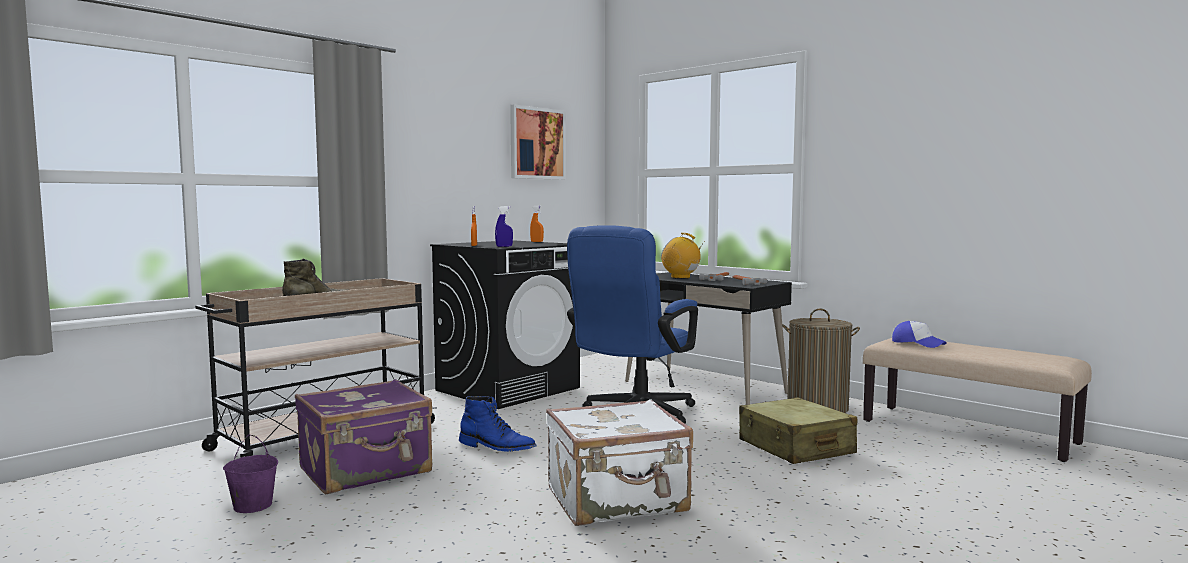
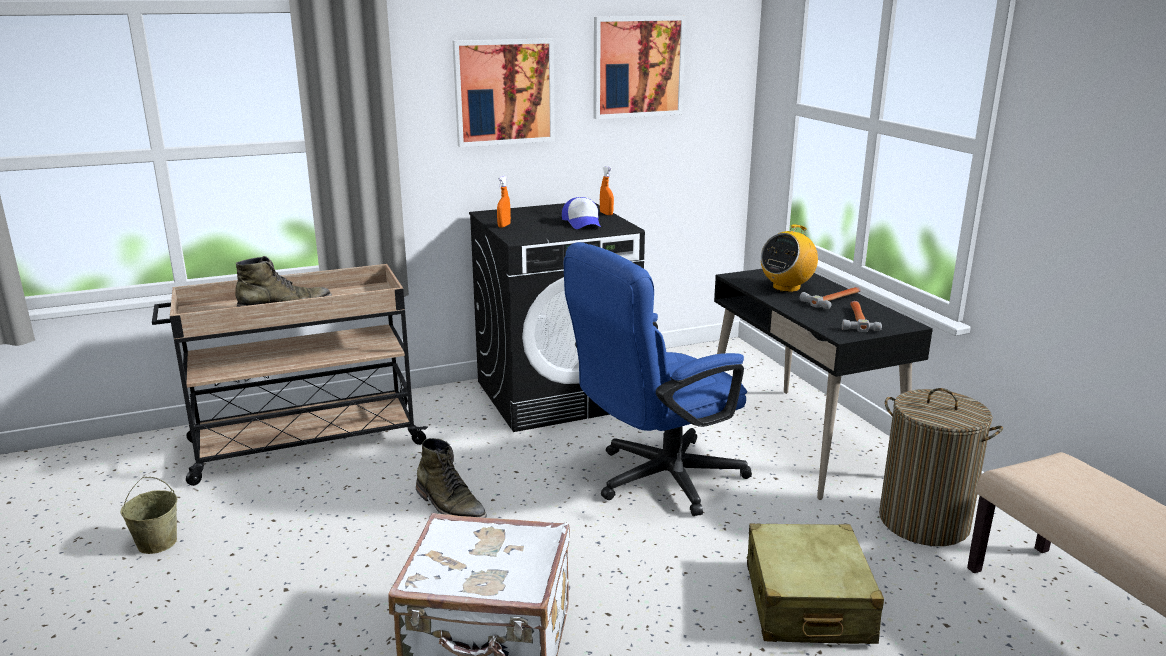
camera: 25 degrees right, 15 degrees up
(252, 506) = (157, 542): purple bucket -> beige bucket
(366, 471) = (294, 513): purple suitcase -> none
(454, 152) = (504, 92): none -> picture
(497, 447) = (450, 505): blue boot -> green boot
(504, 246) = (531, 235): blue spray bottle -> none
(681, 277) = (786, 287): radio -> radio turned 105 degrees counterclockwise
(917, 343) = (1066, 489): cap -> cap (582, 223)

